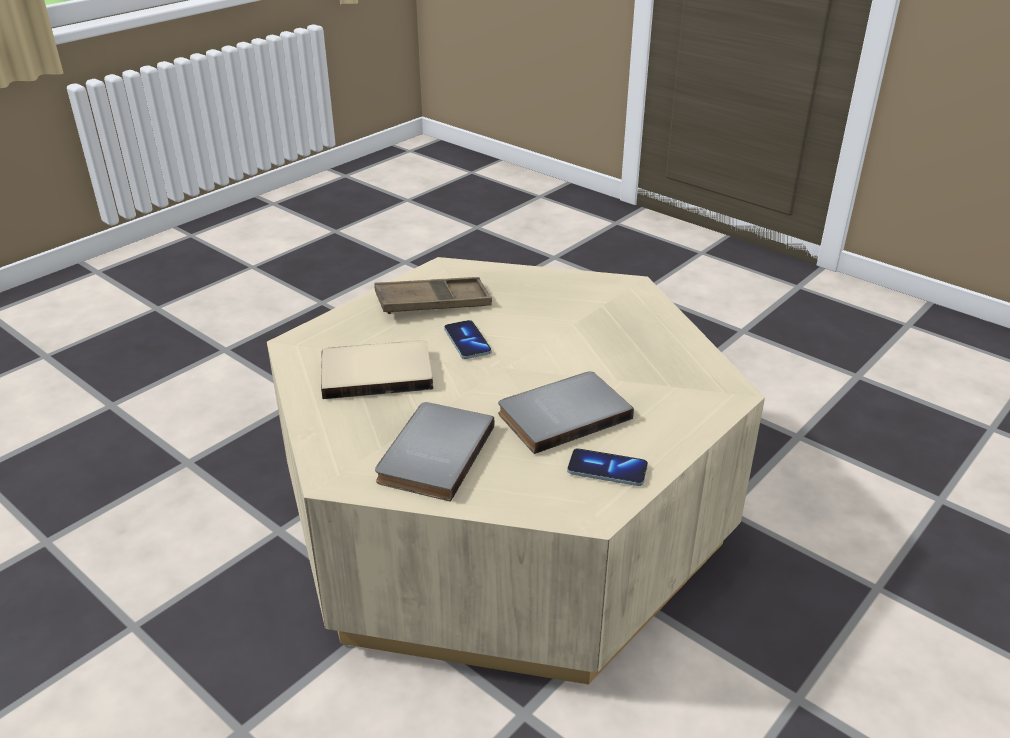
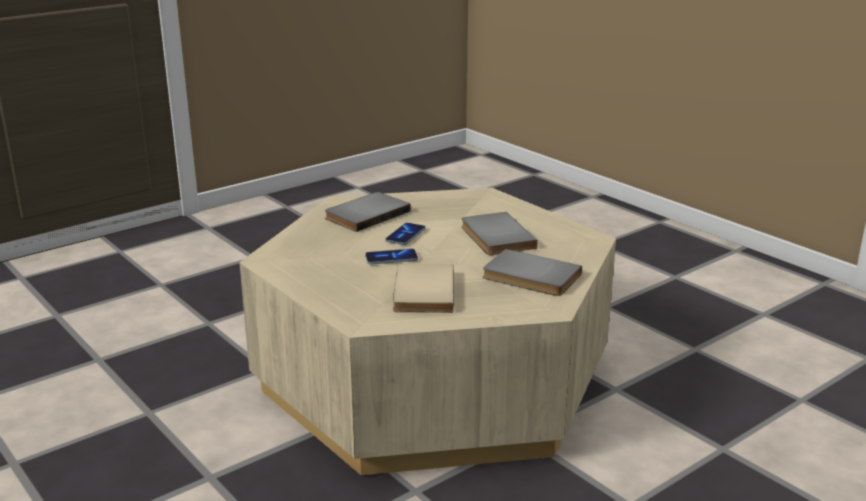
camera: 80 degrees left, 10 degrees down
(433, 303) = (323, 267): brown tray -> none
(598, 307) = (365, 214): none -> grey book
(607, 469) = (555, 231): phone -> phone (405, 235)

